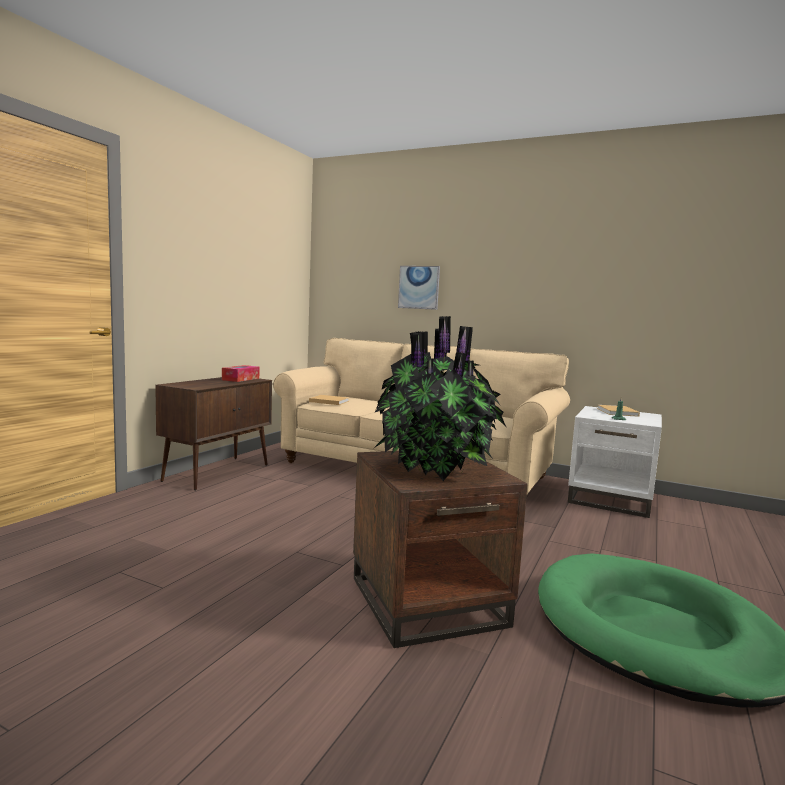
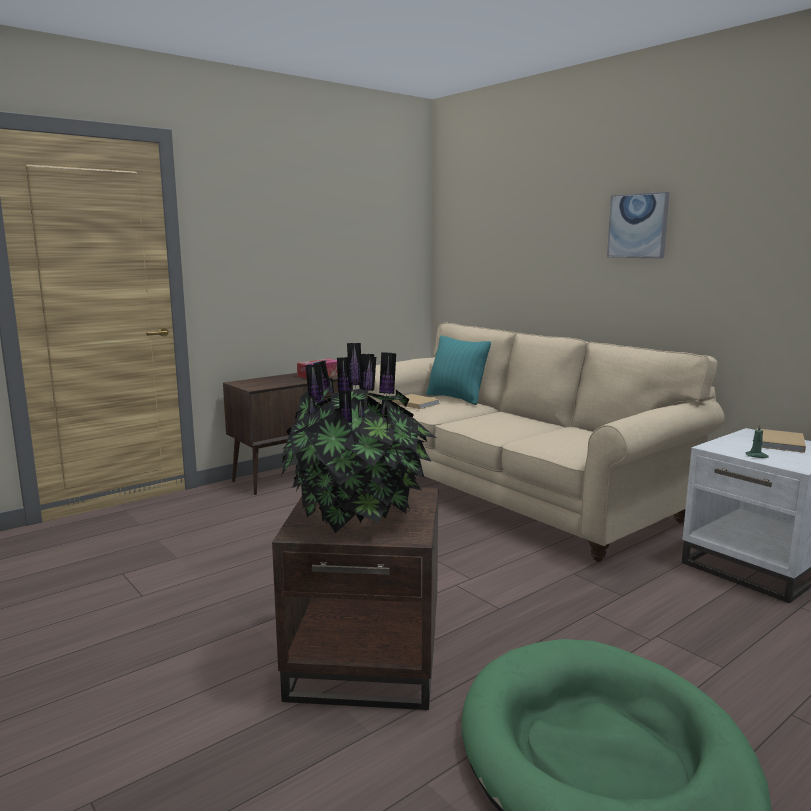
camera: 25 degrees right, 5 degrees up
(355, 398) = (456, 398): none -> turquoise pillow
(419, 287) = (543, 257): picture -> picture (638, 226)

